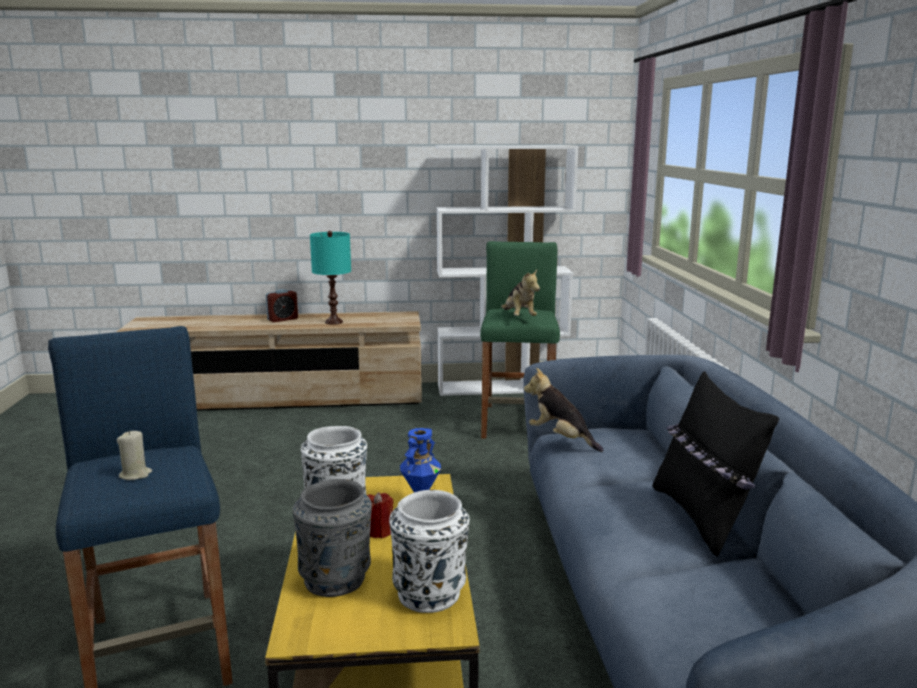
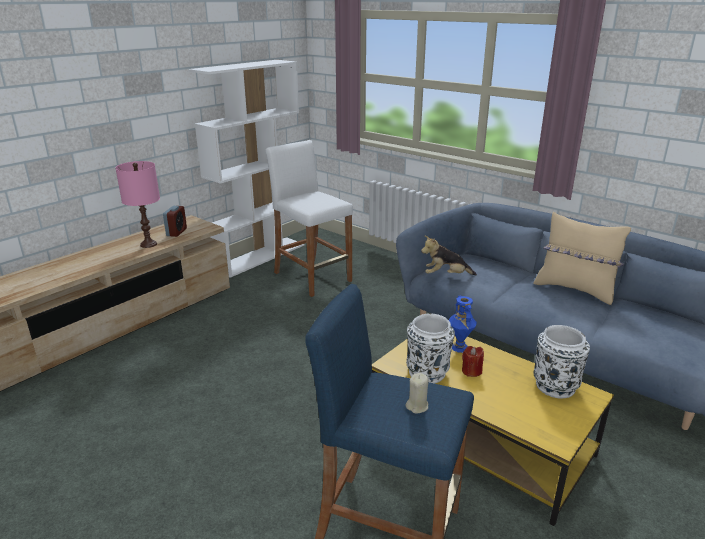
camera: 45 degrees left, 10 degrees up
(282, 319) = (95, 256): alarm clock -> alarm clock (176, 232)
(333, 322) = (148, 244): turquoise table lamp -> pink table lamp
(336, 579) = (510, 406): grey vase -> none
(518, 422) = (312, 277): green stool -> white stool
(519, 317) = (321, 202): plush toy -> none
(703, 517) = (575, 289): black pillow -> beige pillow

